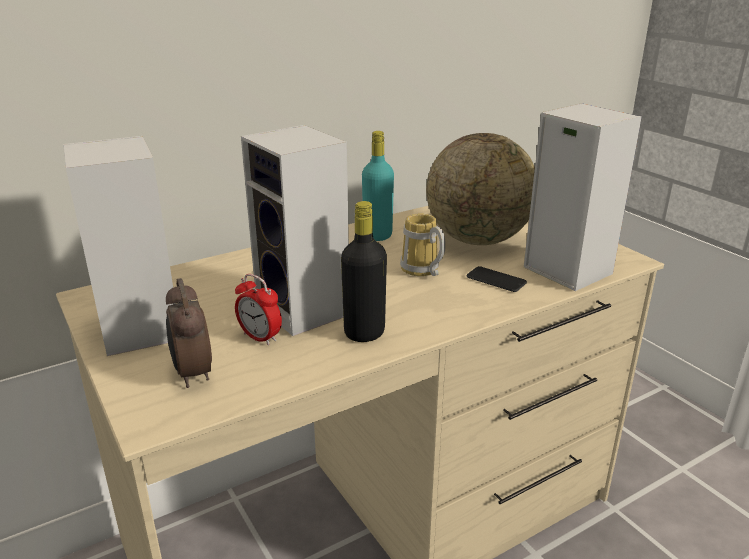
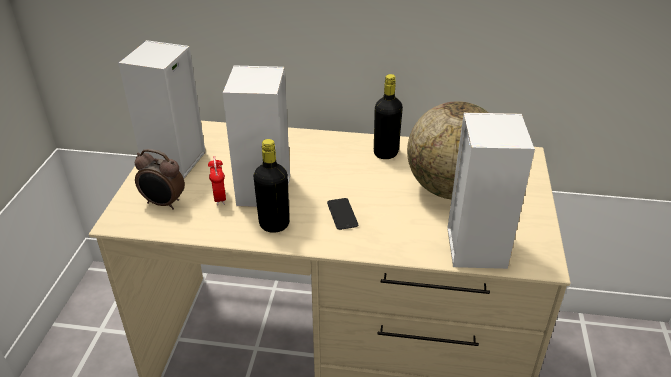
camera: 40 degrees right, 10 degrees up
(192, 374) = (163, 203): alarm clock -> alarm clock turned 90 degrees counterclockwise
(377, 235) = (385, 153): turquoise bottle -> black bottle
(421, 271) = (371, 197): mug -> none
(496, 280) = (410, 229): phone -> phone (342, 214)

